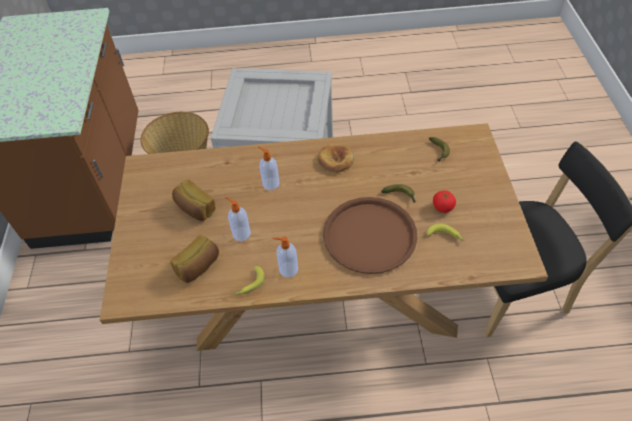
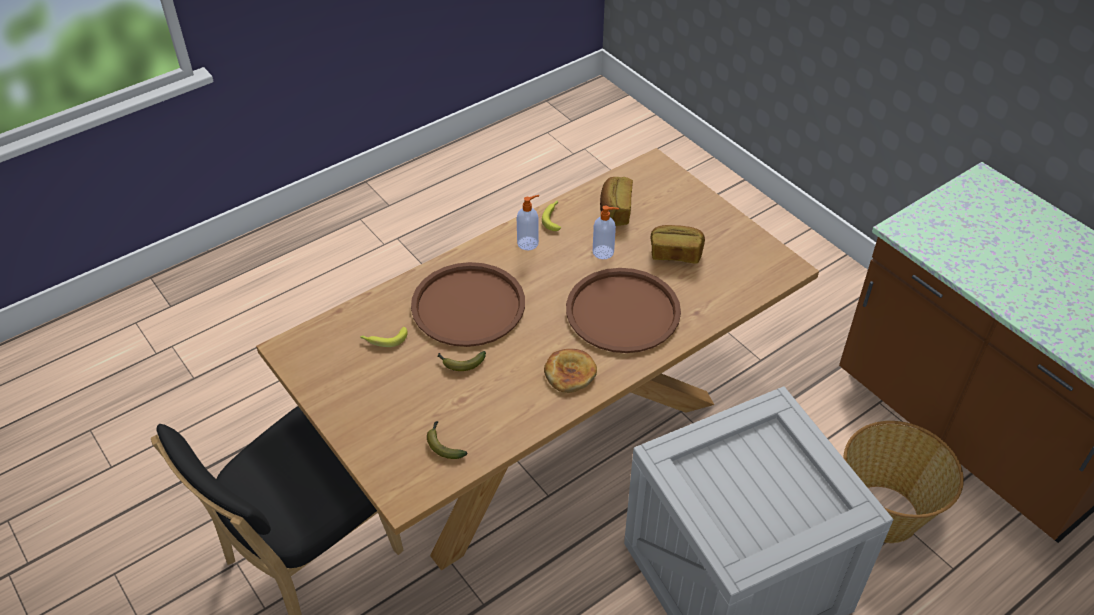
camera: 145 degrees right, 5 degrees down
(270, 183) = (622, 312): soap dispenser -> brown tray
(442, 207) = (402, 370): tomato -> none

